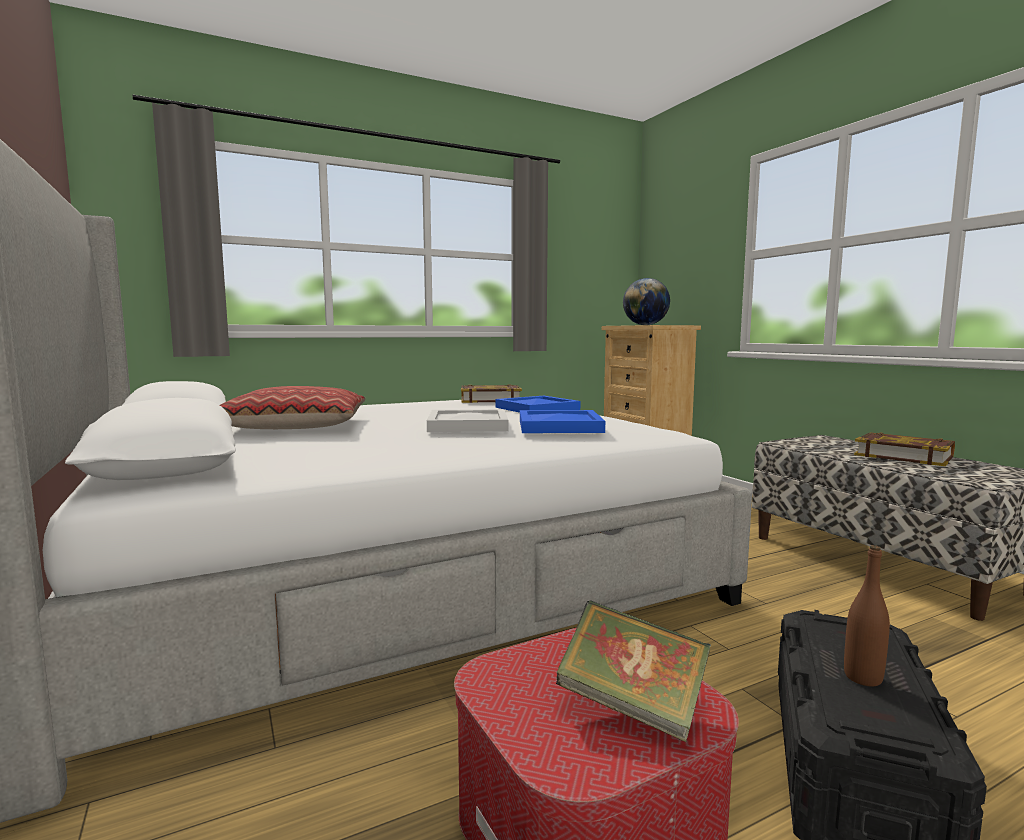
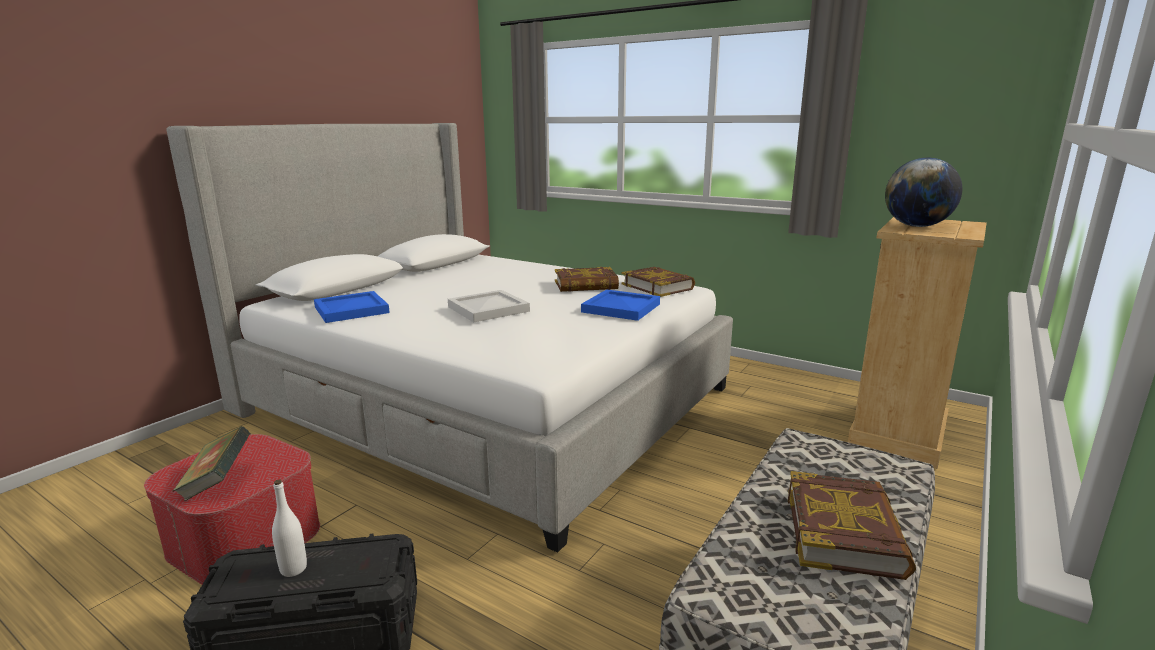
camera: 60 degrees right, 10 degrees up
(294, 426) = (453, 280): pillow -> none
(440, 407) = (586, 285): none -> book
(561, 426) = (508, 330): blue tray -> blue tray (350, 310)
(863, 677) = (293, 569): brown bottle -> white bottle

